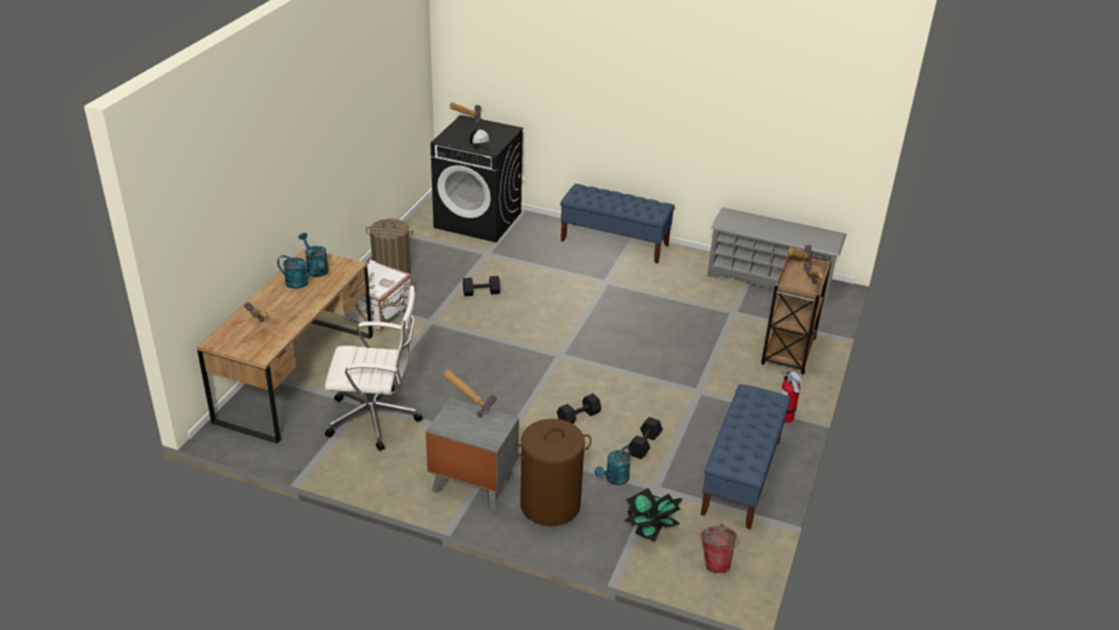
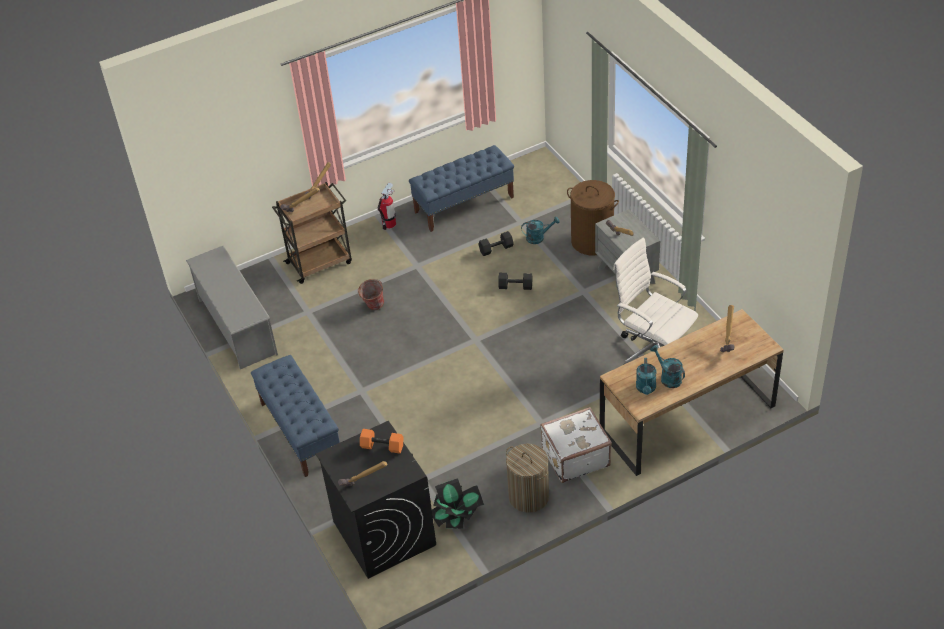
camera: 135 degrees left, 10 degrees up
(481, 143) = (382, 447): cap -> orange dumbbell
(481, 293) = (472, 433): black dumbbell -> none
(650, 529) = (550, 203): potted plant -> potted plant (457, 516)
(716, 562) = (535, 173): bucket -> bucket (373, 307)

